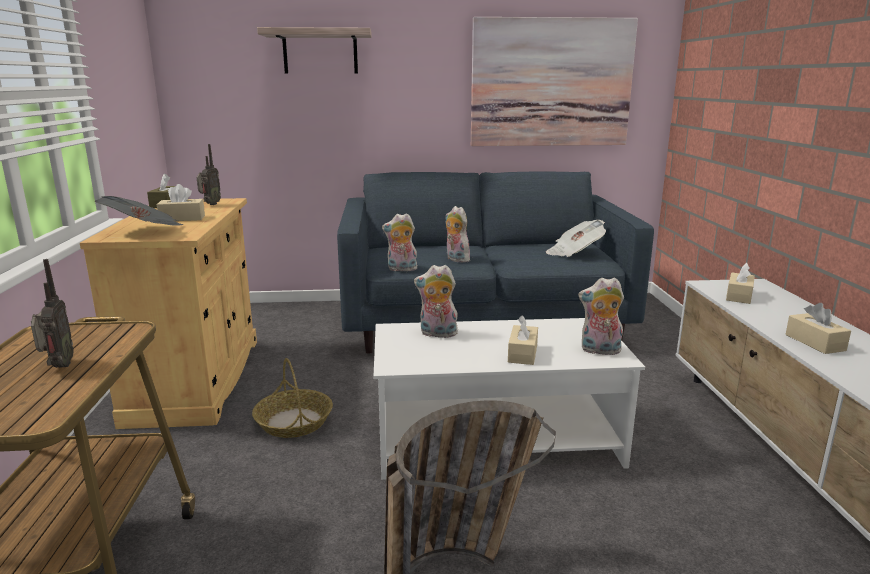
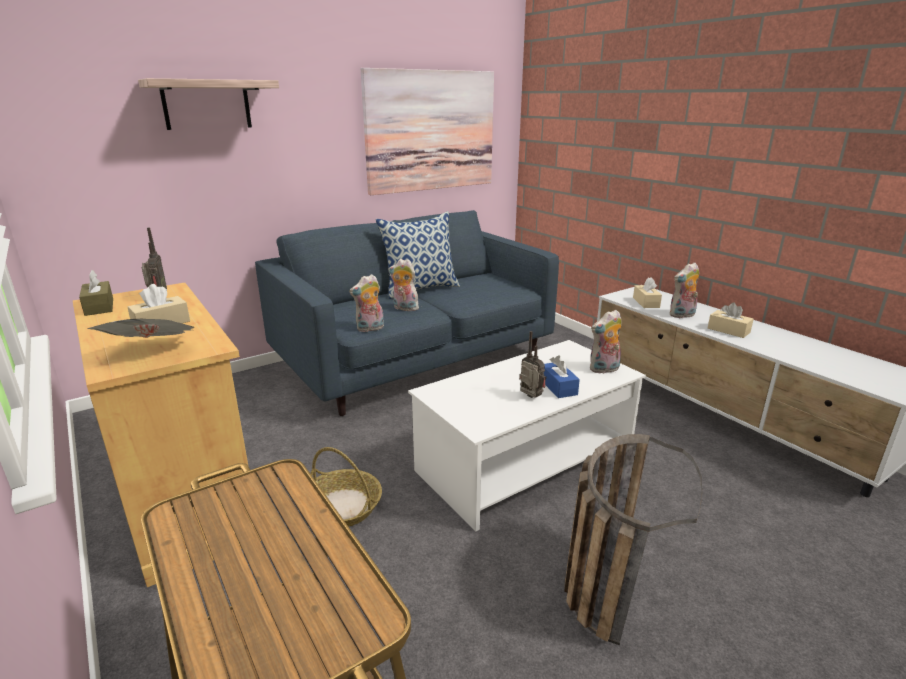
camera: 30 degrees left, 5 degrees up
(58, 367) = (277, 550): radio -> radio (530, 398)
(437, 334) = (473, 387): plush toy -> plush toy (682, 315)
(495, 246) = (420, 289): none -> pillow
(522, 353) = (558, 387): beige tissue box -> blue tissue box
(574, 253) = (490, 284): newspaper -> none

